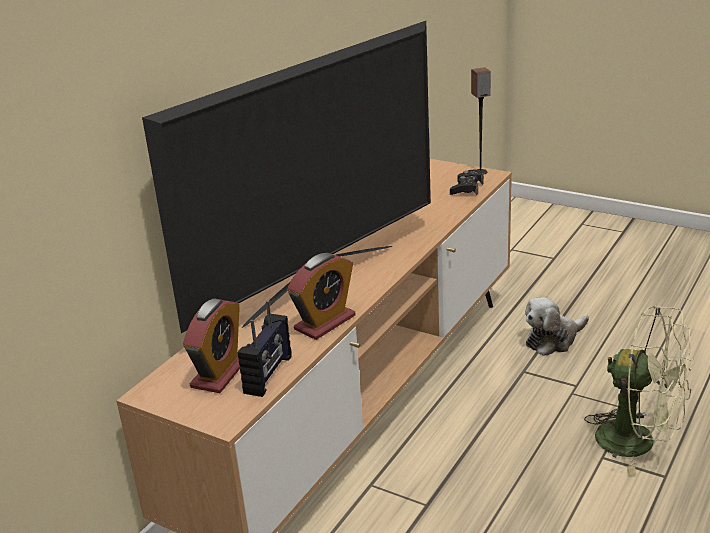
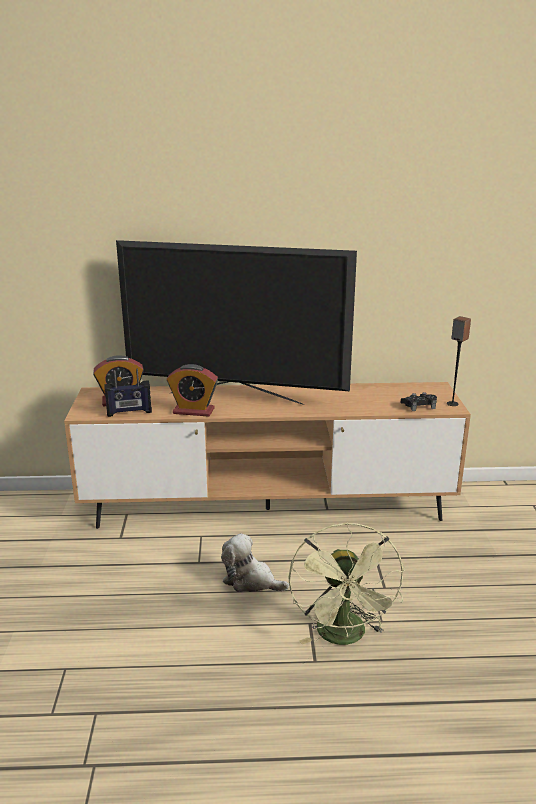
camera: 55 degrees right, 5 degrees down
(553, 340) = (431, 560): plush toy -> plush toy (250, 581)

